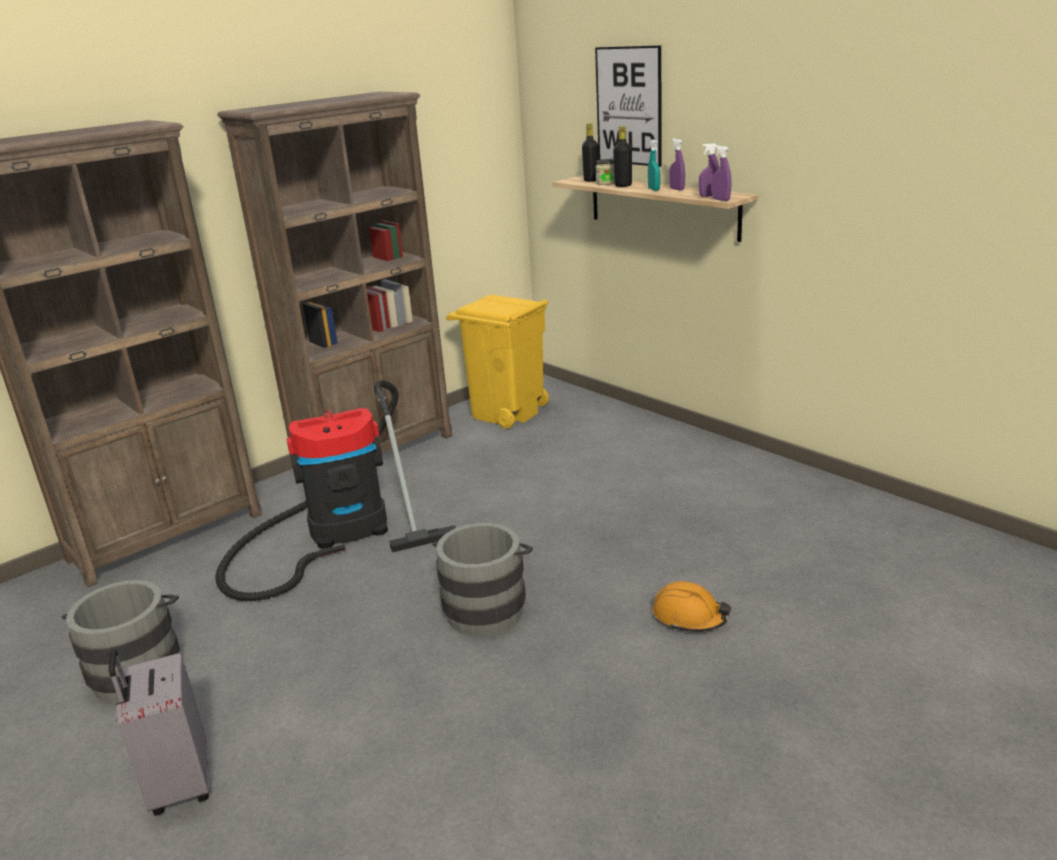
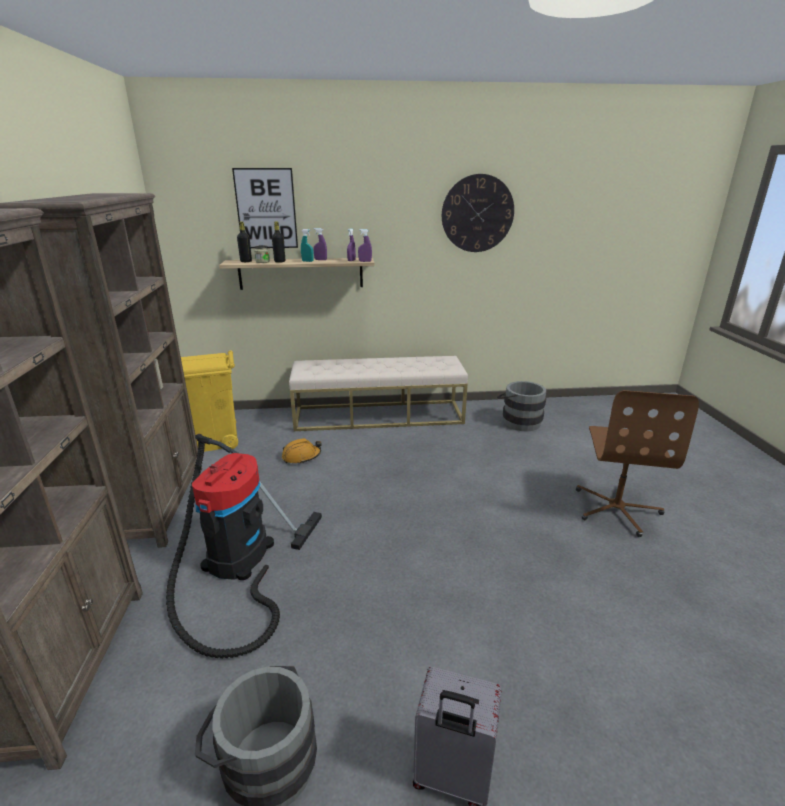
camera: 55 degrees left, 0 degrees up
(487, 607) = (408, 539): grey bucket -> grey bucket (518, 421)
(689, 617) = (490, 485): orange hard hat -> orange hard hat (301, 457)
(722, 461) = (379, 415): none -> beige bench
(809, 766) = (616, 508): none -> brown office chair
(945, 129) = (477, 214): none -> wall clock

